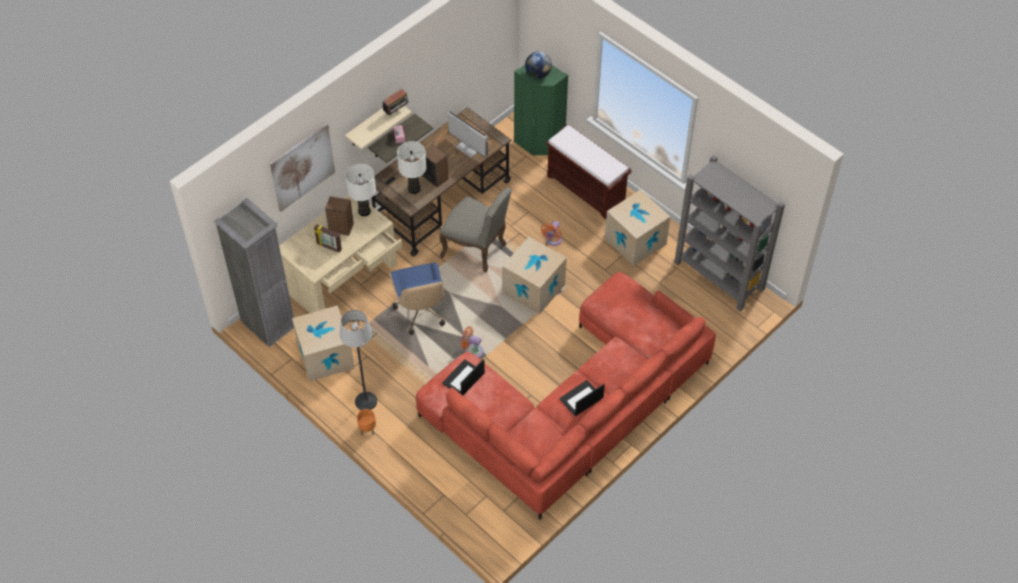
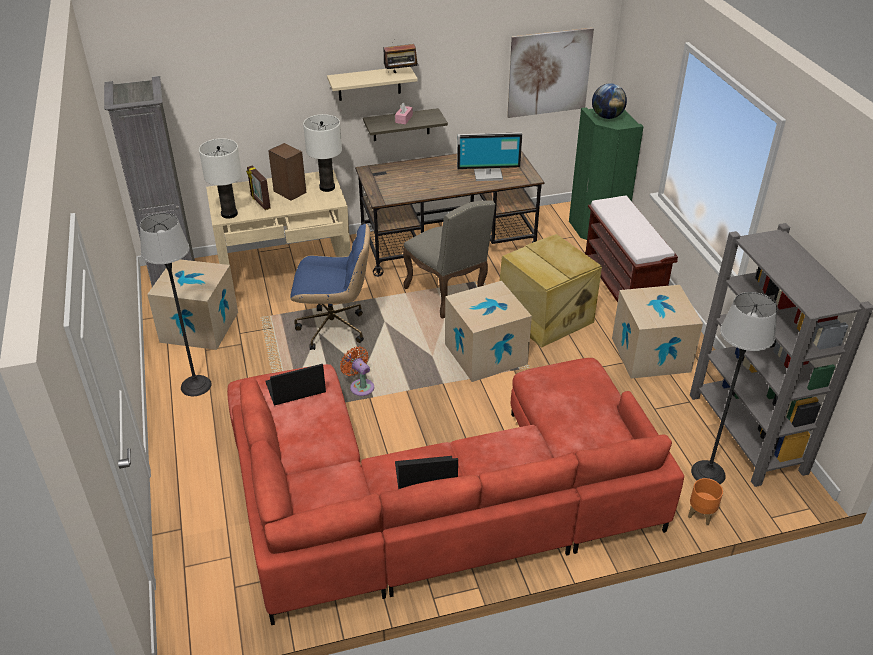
camera: 30 degrees right, 15 degrees down
(302, 167) = (257, 86): picture -> picture (549, 73)
(367, 429) = (168, 414): orange planter -> orange planter (700, 514)
(414, 189) = (397, 187): white table lamp -> white table lamp (229, 214)
(421, 314) = (335, 329): blue office chair -> blue office chair turned 105 degrees counterclockwise
(435, 177) = (430, 185): speaker -> none
(468, 148) = (488, 174): monitor -> monitor turned 105 degrees clockwise
(552, 240) = (545, 318): orange fan -> beige storage box
(711, 314) = (708, 473): none -> floor lamp

